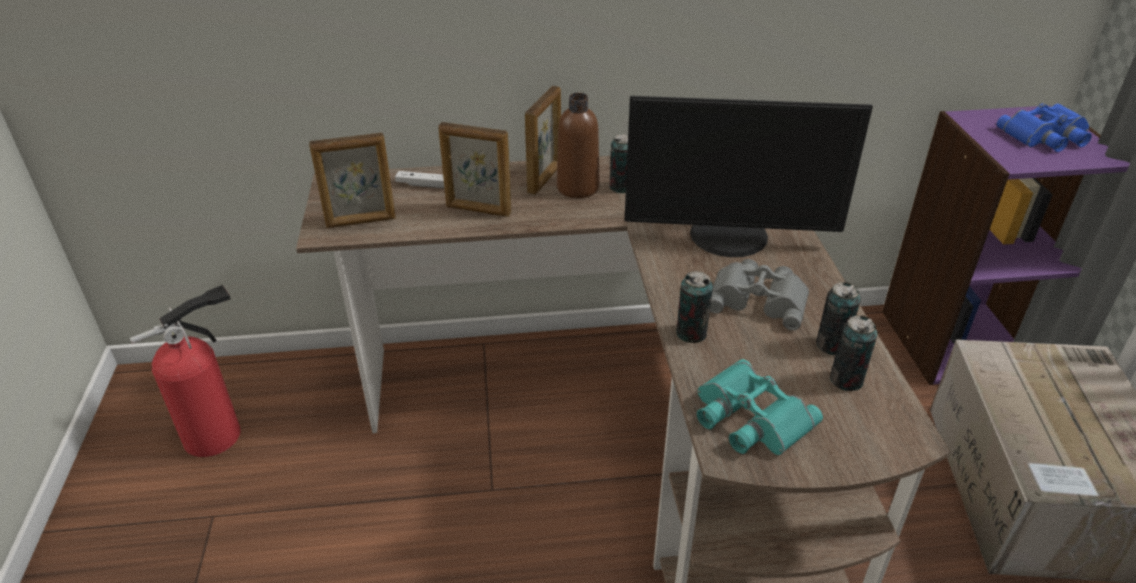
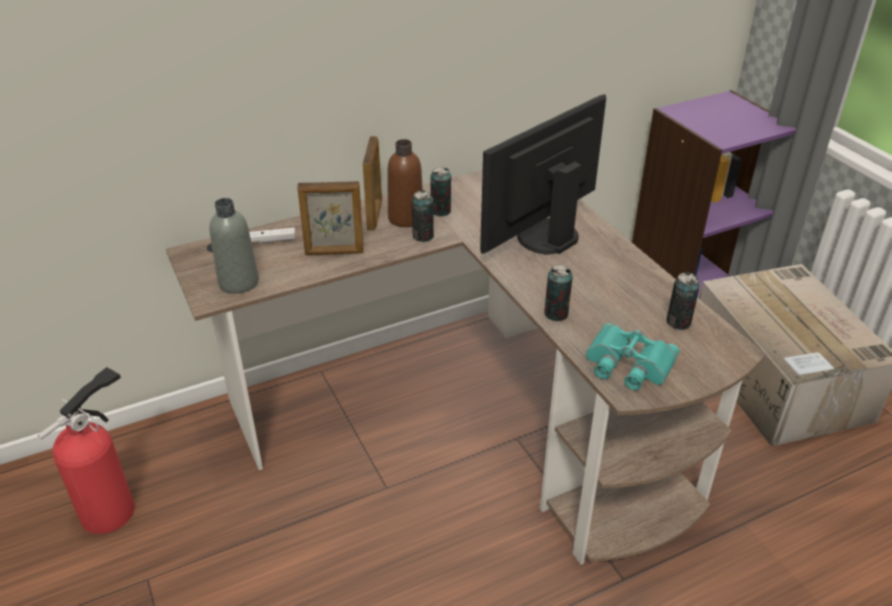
camera: 20 degrees left, 0 degrees up
(361, 222) = (238, 282): picture frame -> grey bottle
(729, 238) = (544, 235): monitor -> monitor turned 150 degrees clockwise
(759, 299) = (590, 278): grey binoculars -> none
(831, 345) = (657, 300): can -> can (423, 236)
(1046, 136) = (733, 116): blue binoculars -> none

